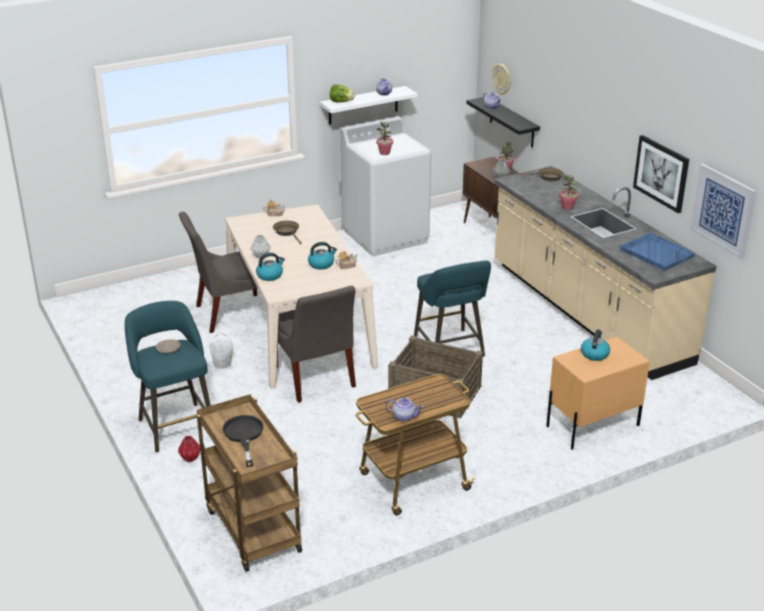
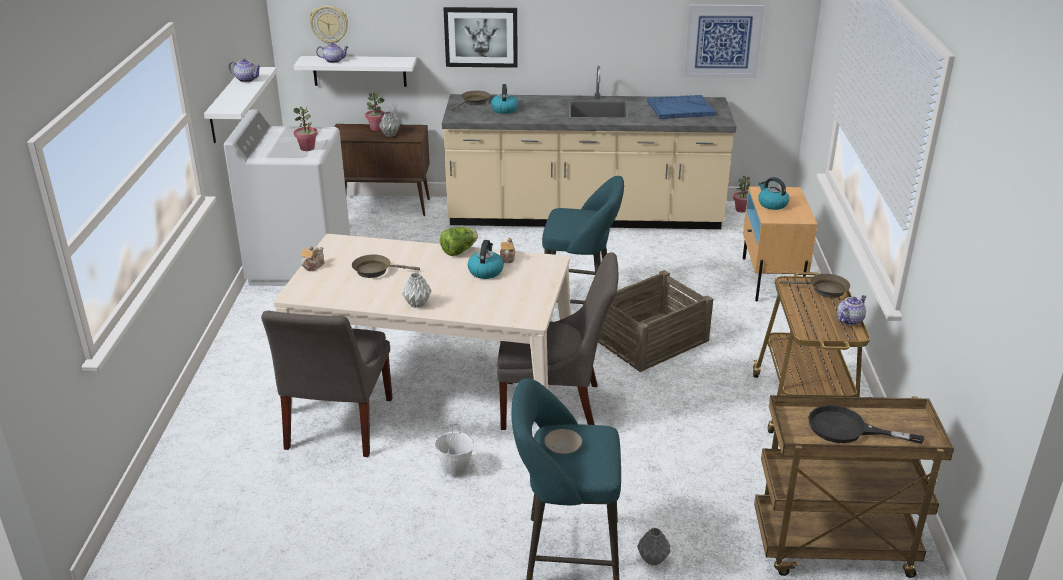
camera: 60 degrees left, 0 degrees up
(190, 459) = (653, 559): red vase -> grey vase
(270, 275) = (475, 311): kettle -> kettle (504, 109)
(341, 102) = (230, 103): lettuce -> lettuce (459, 251)
(441, 398) = (824, 290): none -> brown frying pan
(512, 122) = (359, 71): black shelf -> white shelf
(567, 207) = (549, 113): potted plant -> potted plant (741, 209)
(661, 173) = (630, 36): picture -> picture (481, 37)

